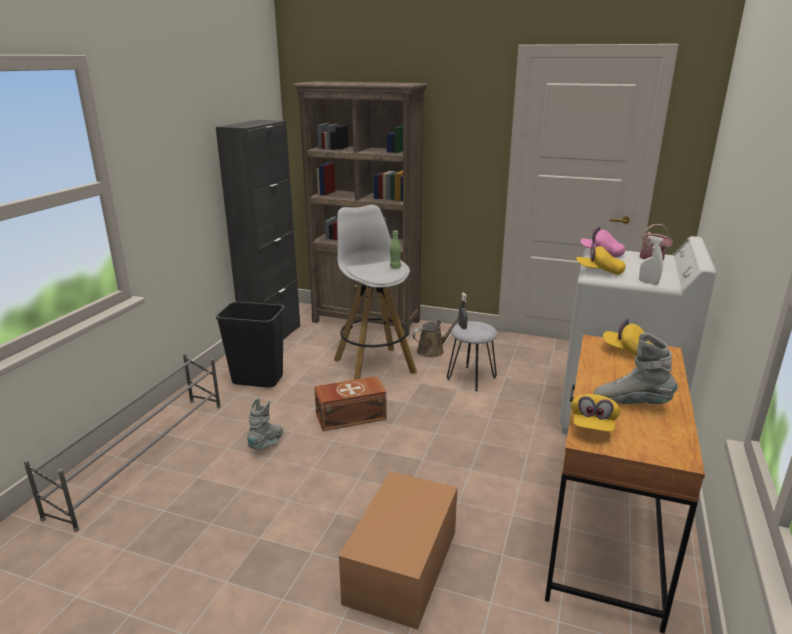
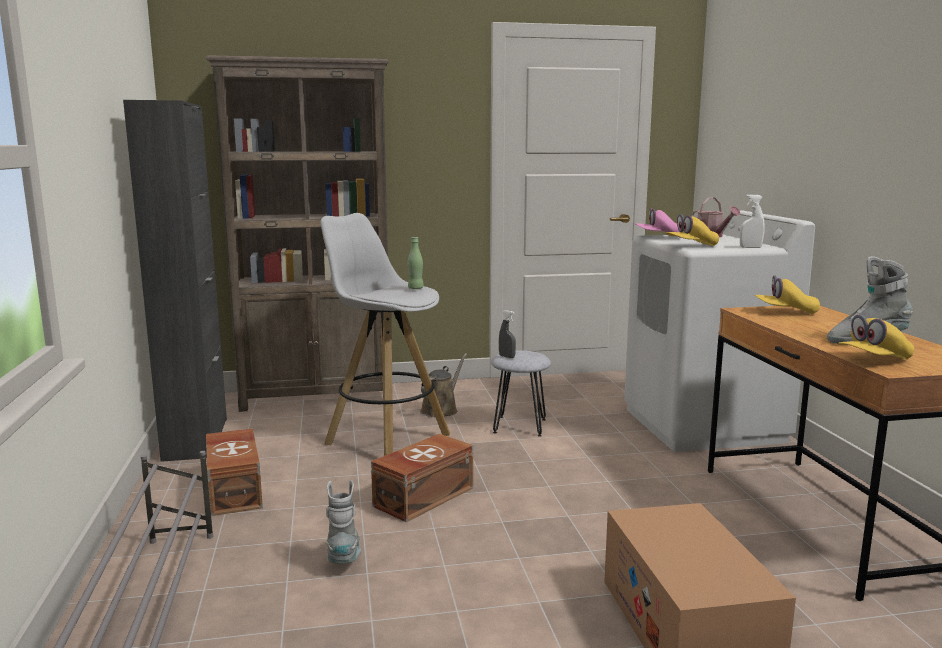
camera: 30 degrees left, 10 degrees down
(258, 380) = (236, 490): black trash can -> brown storage box
(592, 425) = (874, 360): yellow cap -> yellow cap turned 75 degrees clockwise

